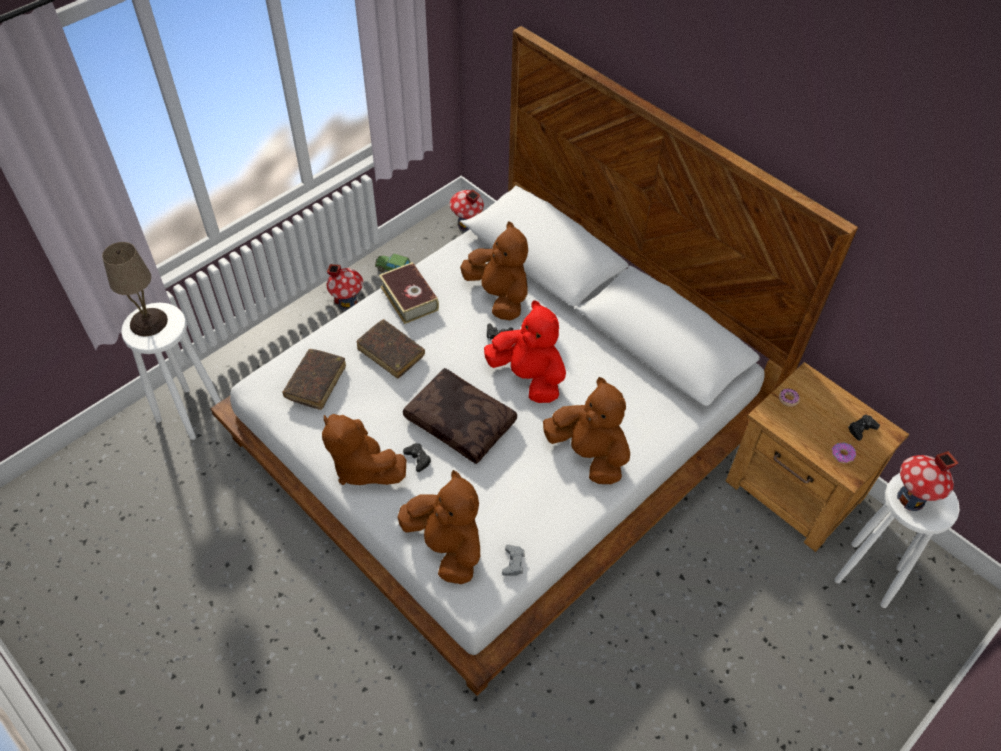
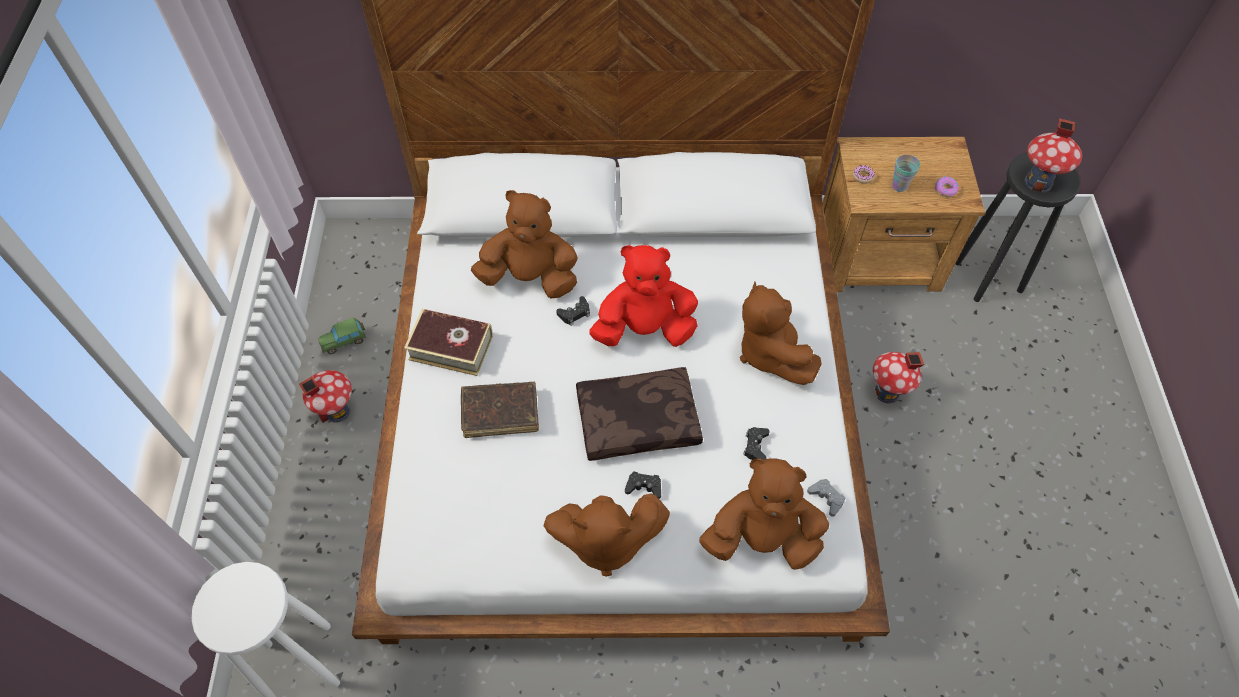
camera: 45 degrees left, 5 degrees up
(147, 322) = (227, 608): beige table lamp -> none
(316, 382) = (465, 506): brown book -> none
(467, 225) = (366, 243): toy house -> toy house (887, 392)
(588, 454) = (770, 352): brown plush toy -> brown plush toy turned 105 degrees counterclockwise
(808, 425) = (899, 186): none -> cup
(861, 429) = (933, 158): black game controller -> black game controller (755, 446)
(868, 575) = (988, 277): white stool -> black stool

